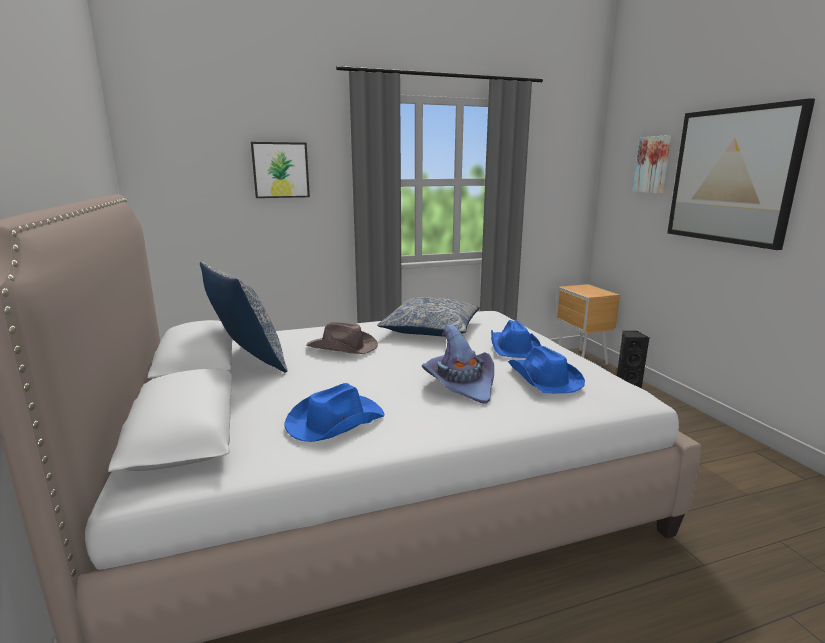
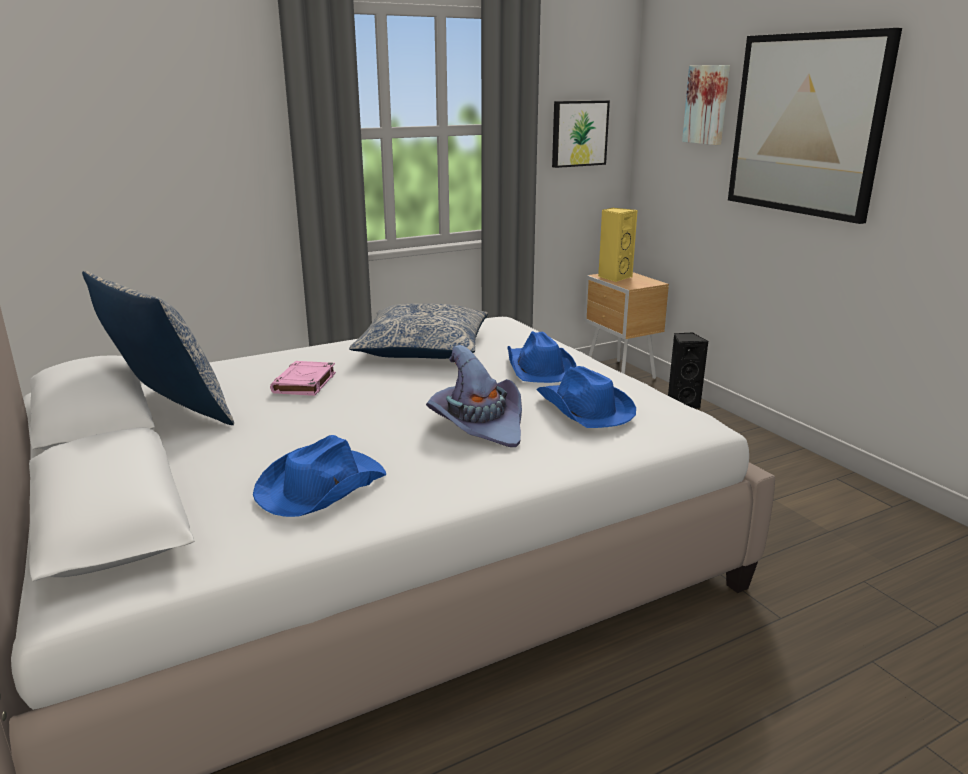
camera: 10 degrees left, 5 degrees up
(280, 170) = (177, 119): picture -> picture (578, 133)
(343, 347) = (304, 383): brown hat -> pink book
(578, 288) = (614, 277): none -> yellow speaker

